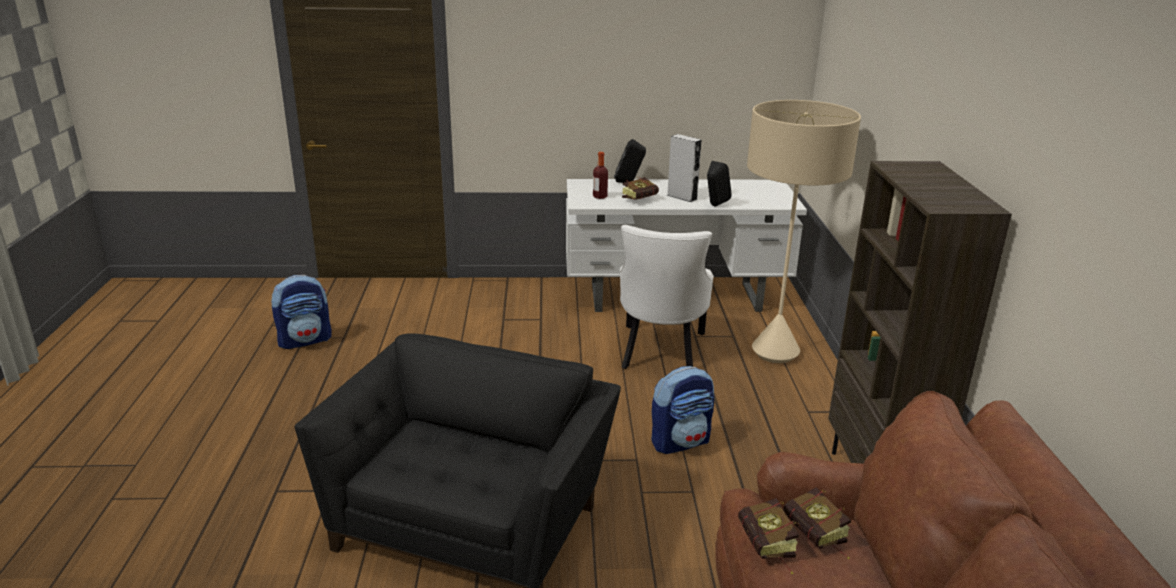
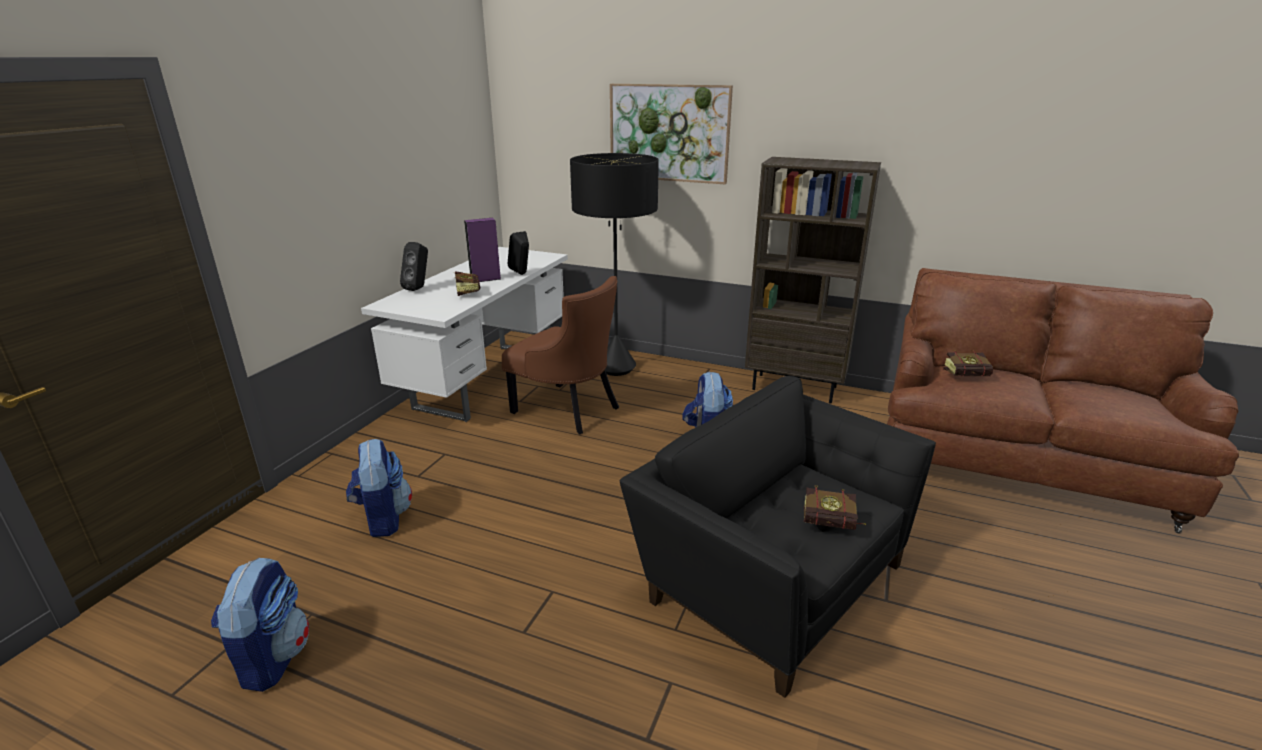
camera: 65 degrees left, 0 degrees up
(445, 325) = (383, 518): none -> backpack
(600, 196) = (435, 304): bottle -> none
(661, 349) = (565, 409): white chair -> brown chair
(682, 197) = (485, 279): grey speaker -> purple speaker
(768, 550) = (984, 393): book -> book (834, 525)
(775, 354) = (616, 369): beige floor lamp -> black floor lamp
(892, 99) = (669, 133): none -> picture

